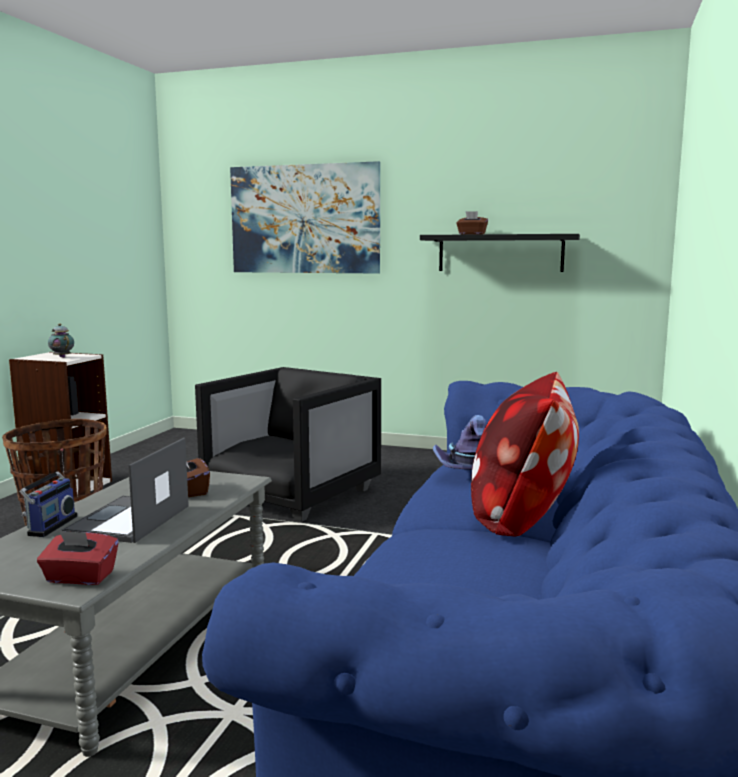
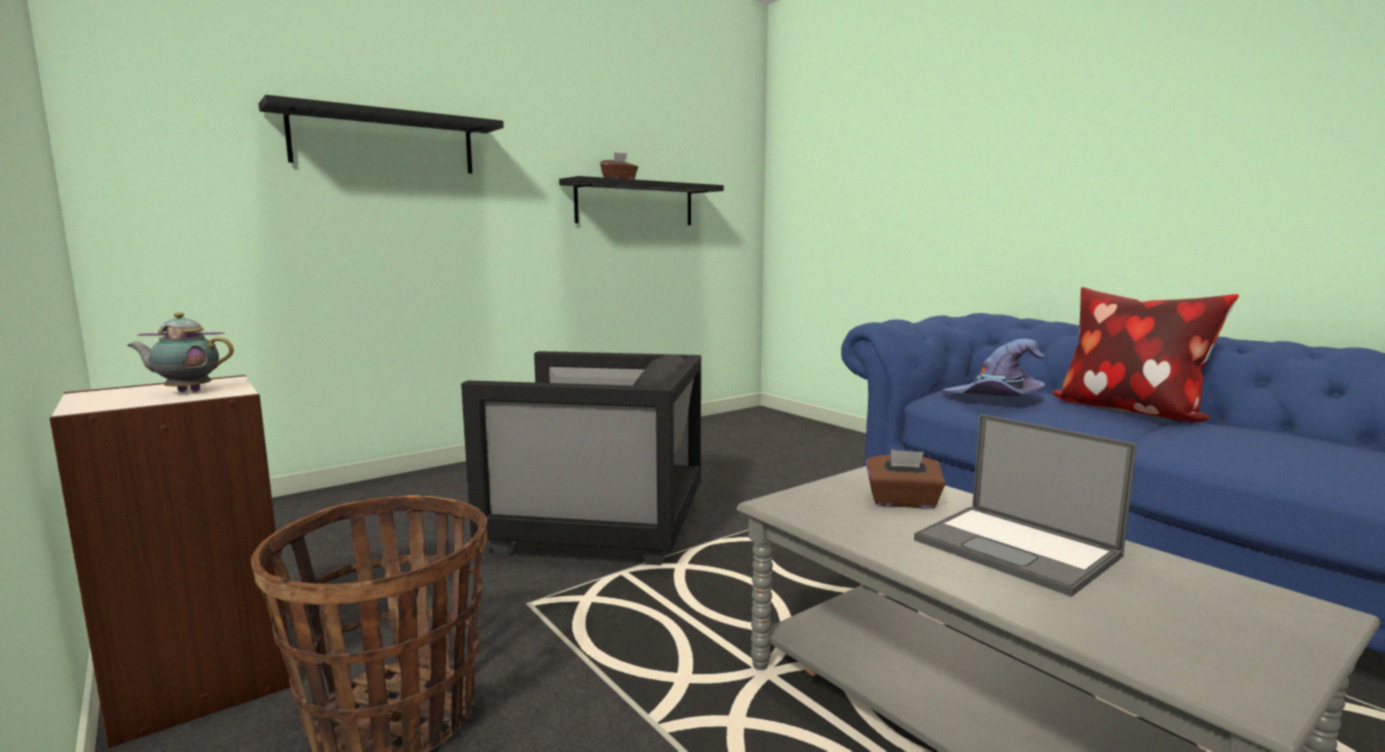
camera: 55 degrees left, 0 degrees up
(50, 525) = (1019, 601): radio -> none
(80, 578) = (1270, 604): red tissue box -> none
(292, 495) = (596, 527): black armchair -> black armchair turned 120 degrees clockwise
(304, 219) = (384, 142): picture -> black shelf

